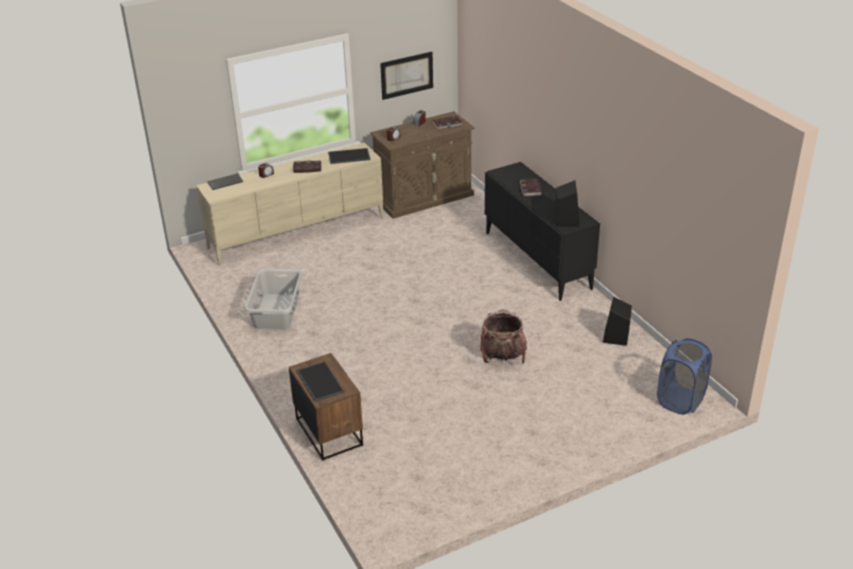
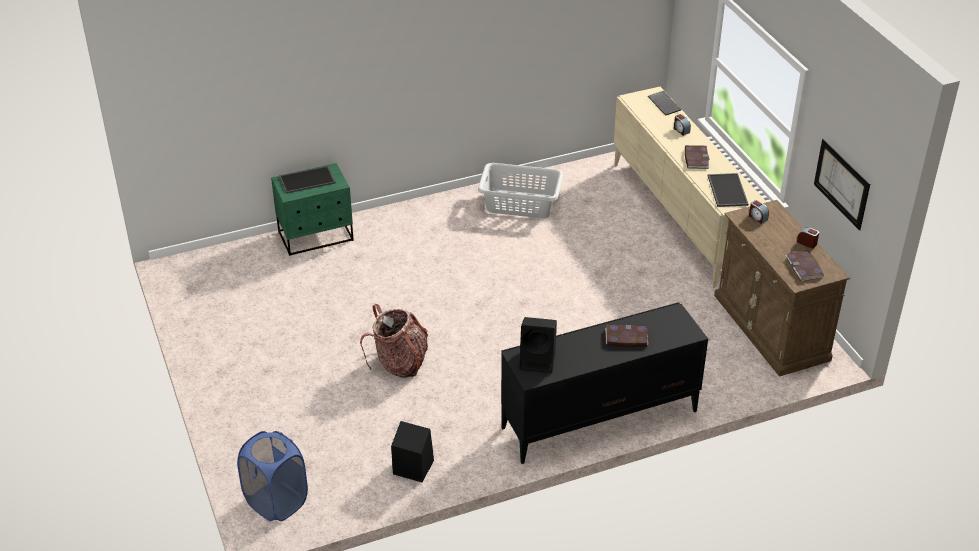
camera: 95 degrees right, 5 degrees up
(329, 431) = (316, 236): brown nightstand -> green nightstand

